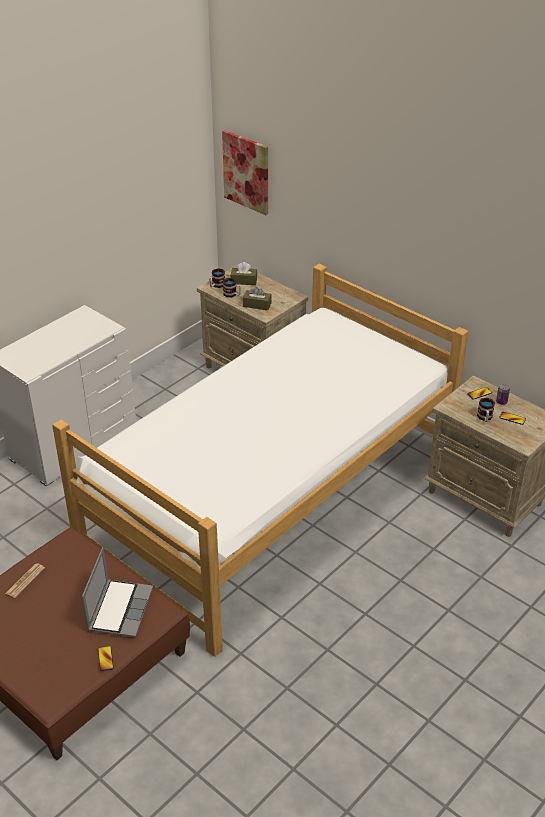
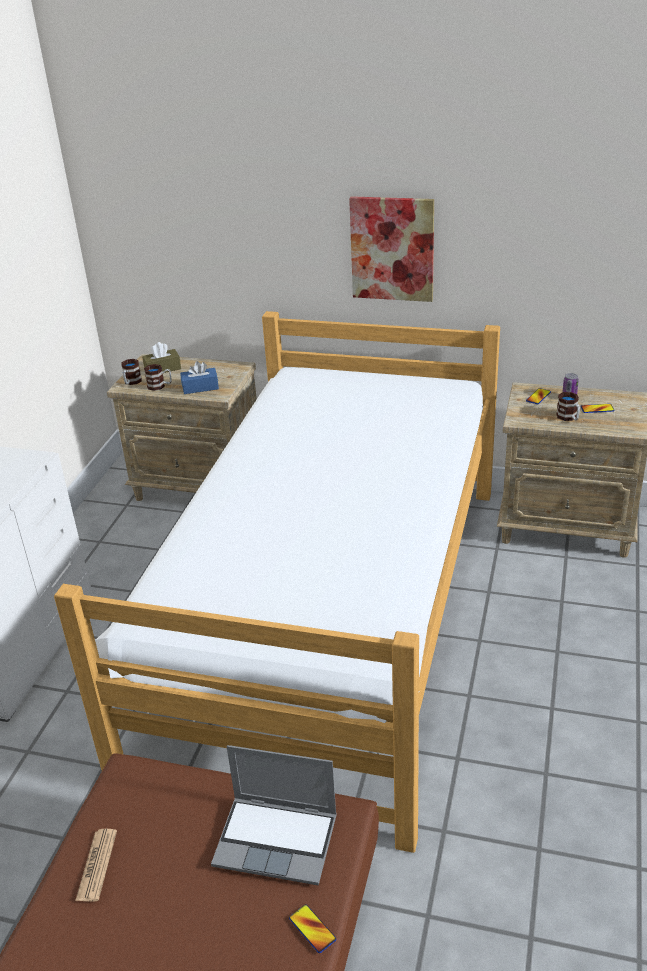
camera: 25 degrees left, 5 degrees down
(119, 608) = (278, 840): laptop -> laptop turned 120 degrees clockwise
(246, 172) = (132, 222): picture -> picture (392, 249)
(257, 305) = (200, 387): brown tissue box -> blue tissue box

